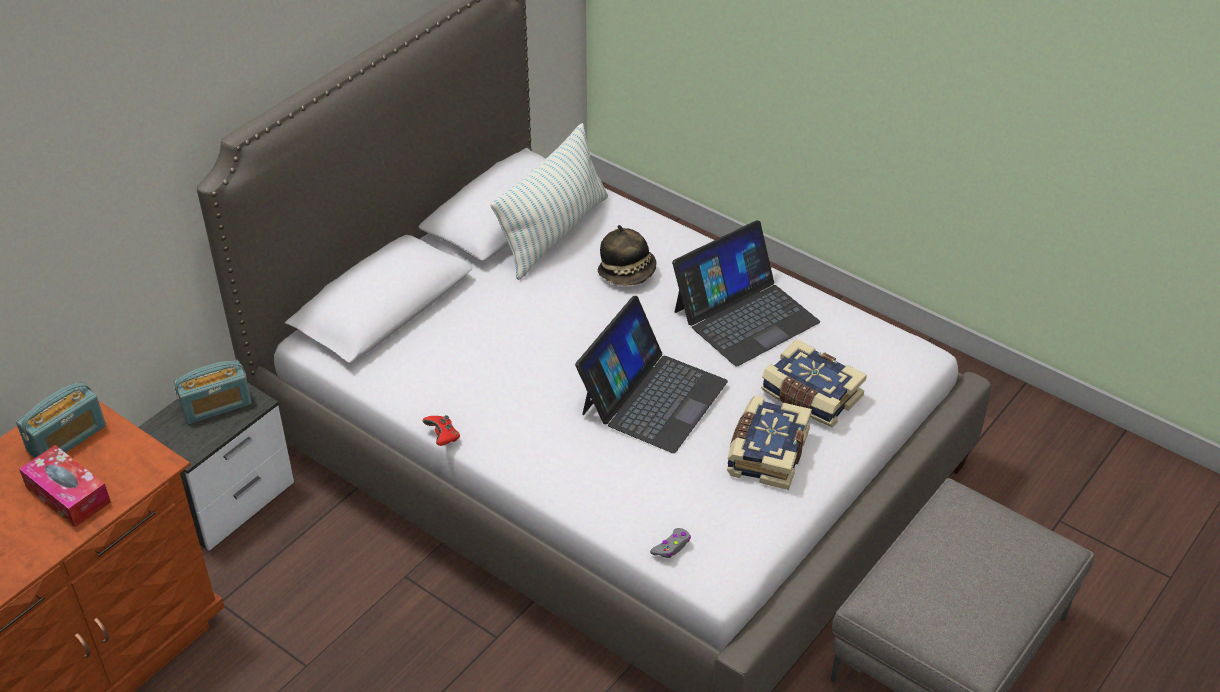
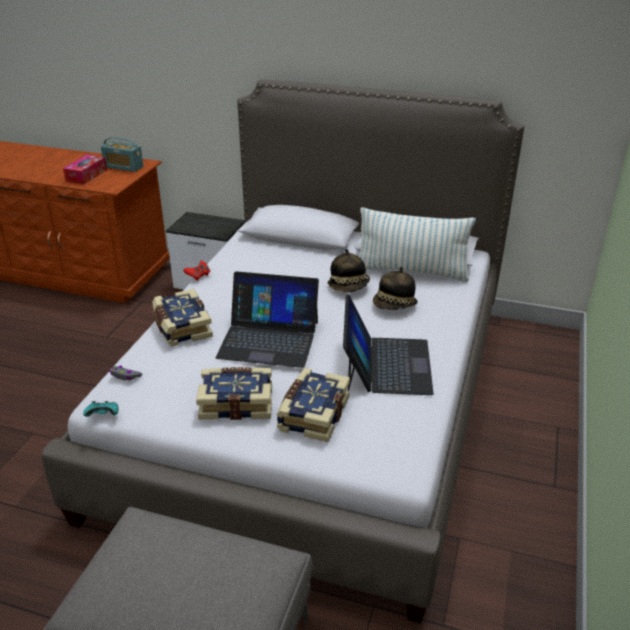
camera: 70 degrees right, 10 degrees down
(216, 406) = (214, 225): radio -> none
(560, 297) = (349, 287): none -> hat
(580, 476) = (181, 327): none -> book
(742, 578) = (103, 415): none -> turquoise game controller
(745, 316) = (386, 365): laptop -> laptop turned 120 degrees counterclockwise

